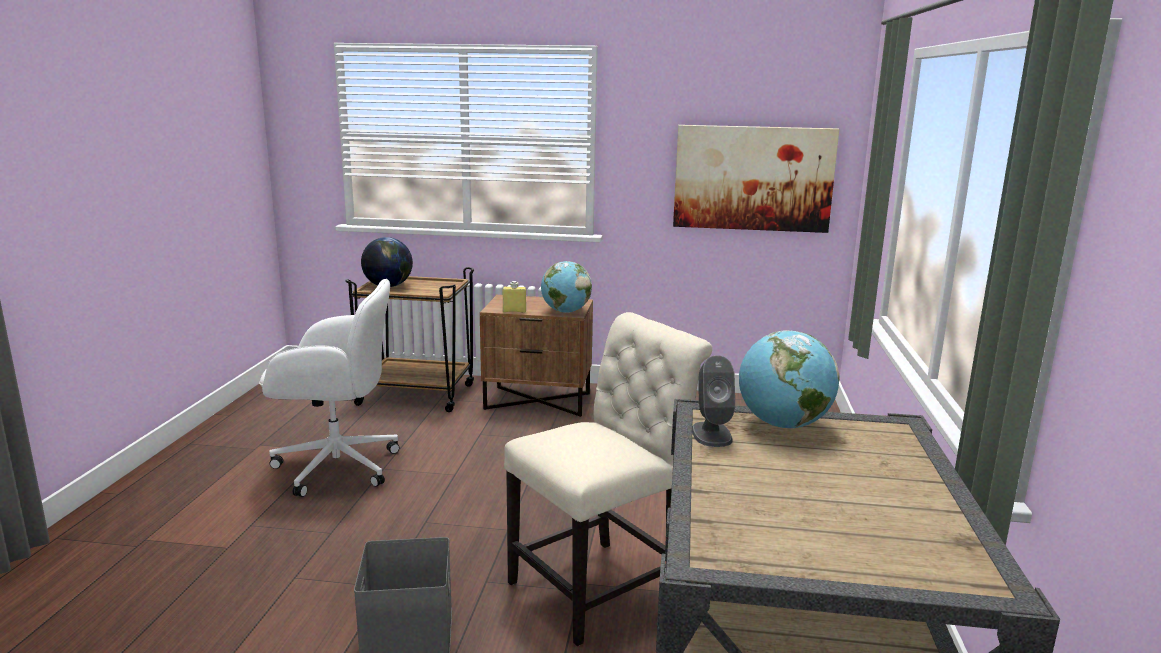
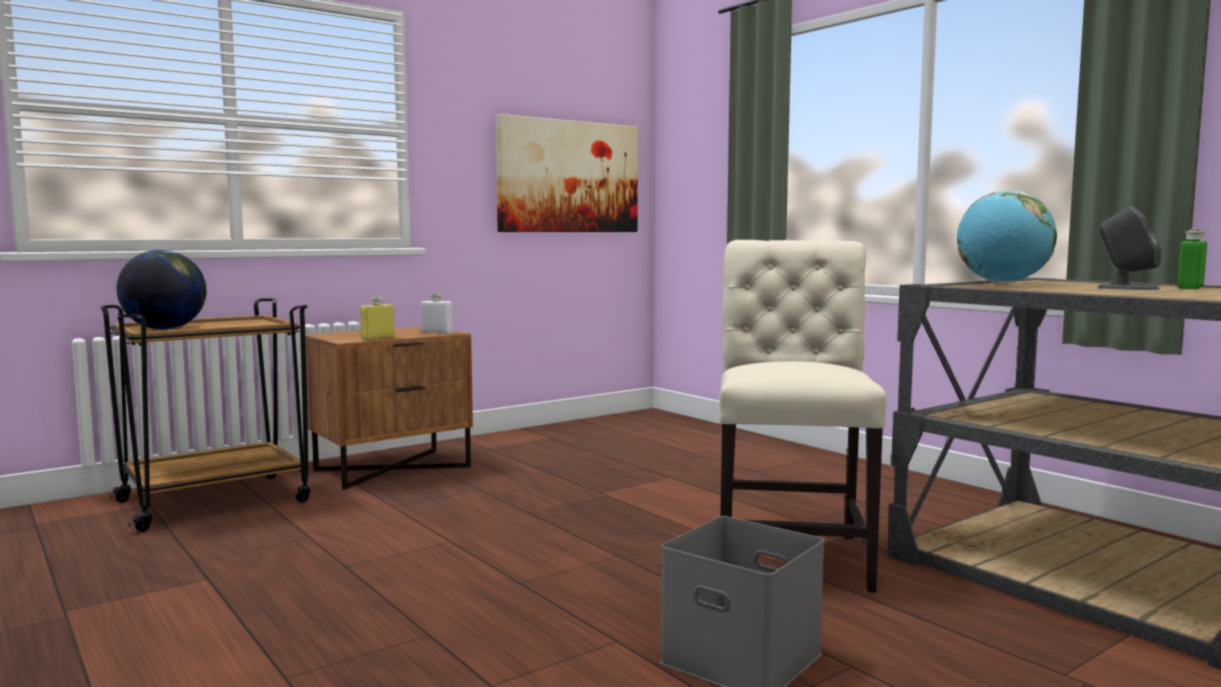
camera: 45 degrees left, 10 degrees down
(337, 467) = (272, 586): white office chair -> none
(565, 312) = (436, 333): globe -> white bottle
(711, 434) = (998, 287): grey speaker -> grey speaker (1126, 288)
(916, 506) = (1190, 288): none -> green bottle

